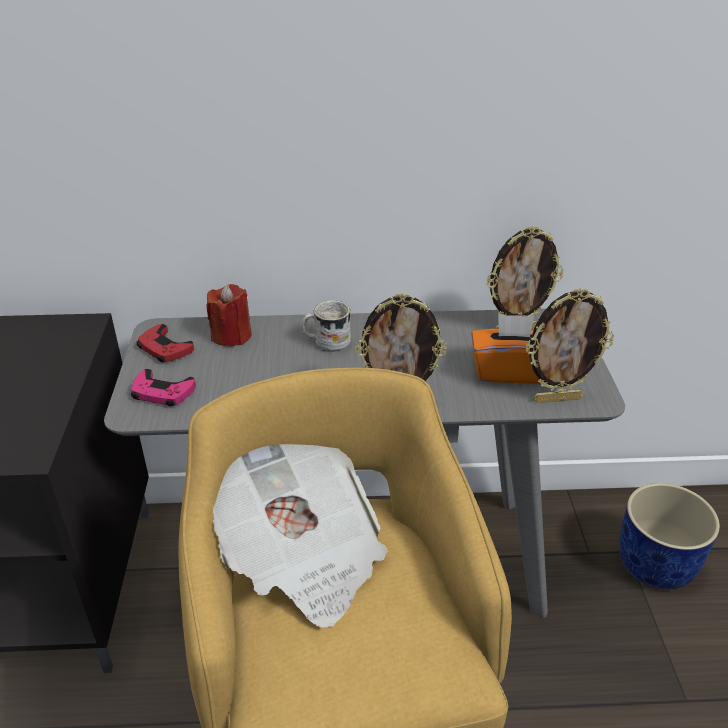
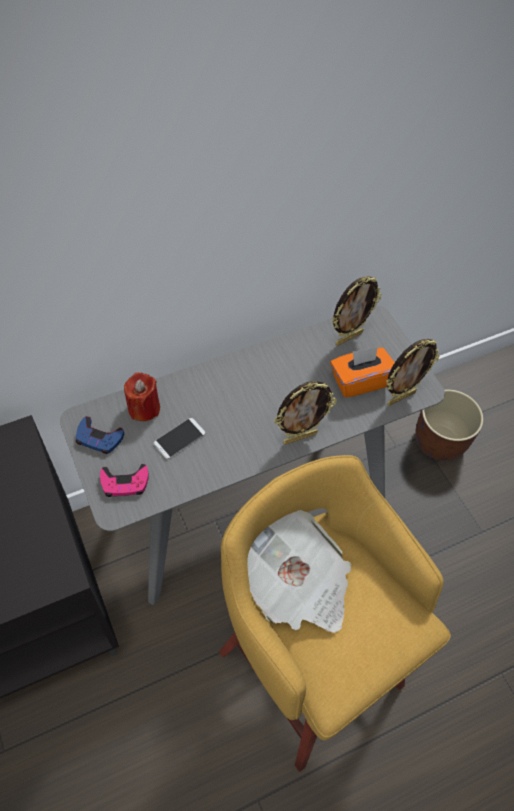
camera: 25 degrees left, 20 degrees up
(164, 348) = (99, 438): red game controller -> blue game controller
(252, 370) = (179, 438): none -> phone
(326, 342) = (219, 392): white mug -> none
(654, 563) = (438, 441): blue planter -> brown planter

